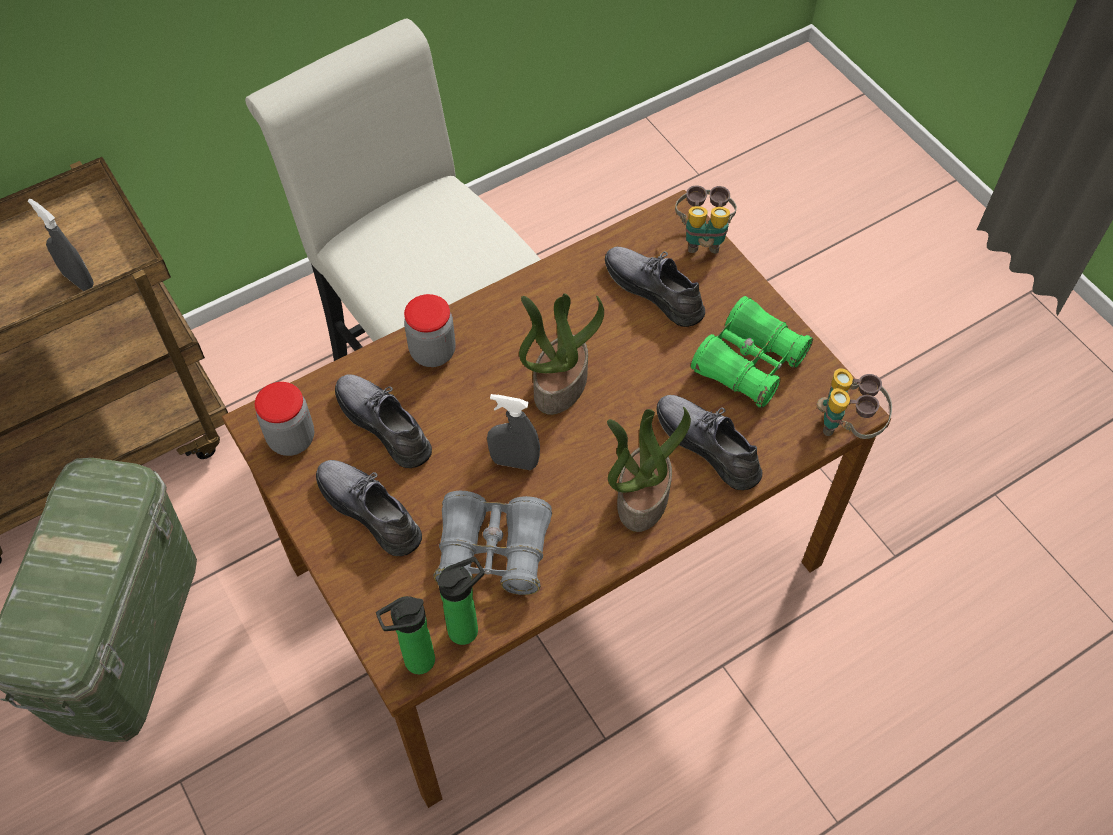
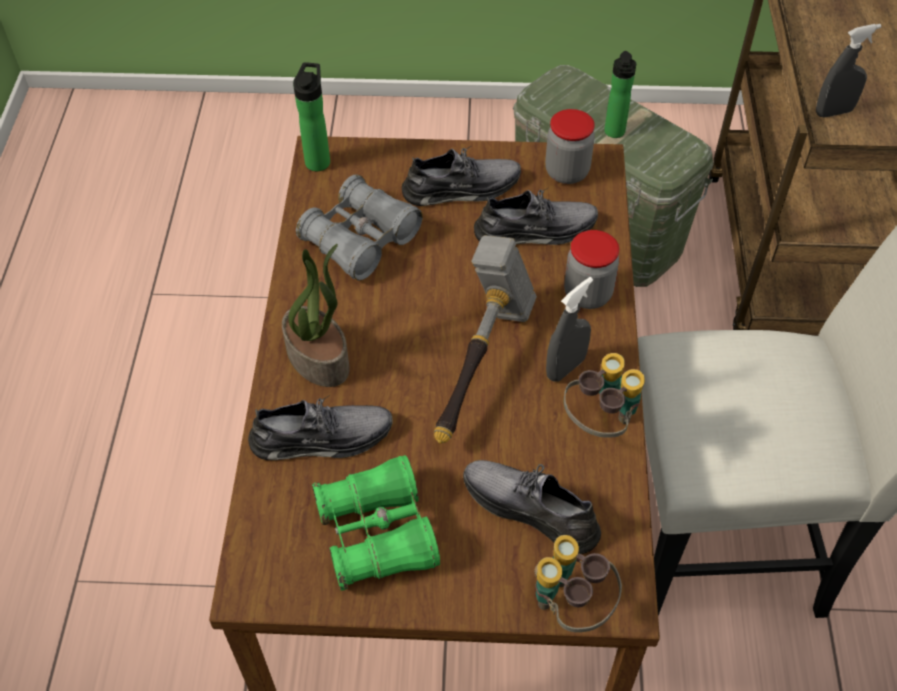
camera: 125 degrees right, 5 degrees down
(467, 628) = (315, 197): bottle -> bottle (614, 133)
(514, 462) = (428, 292): grey spray bottle -> grey spray bottle (565, 368)
(559, 383) = (480, 365): potted plant -> hammer
(654, 290) = (531, 509): grey shoe -> grey shoe turned 135 degrees counterclockwise
(847, 425) = (237, 570): binoculars -> binoculars (601, 422)

